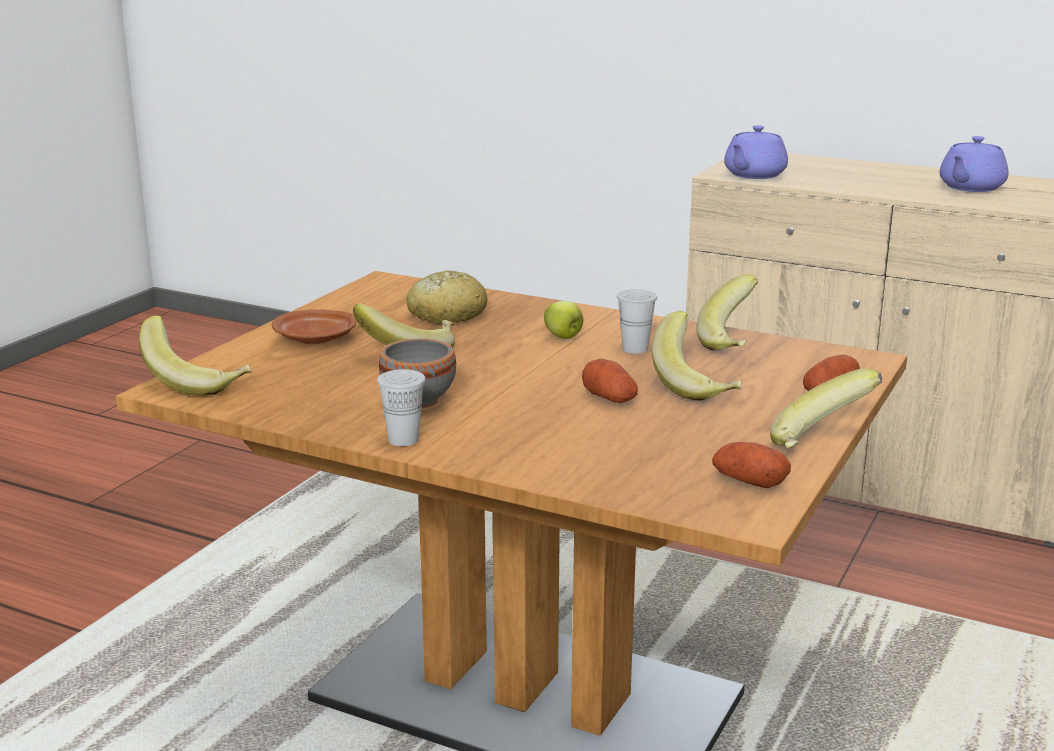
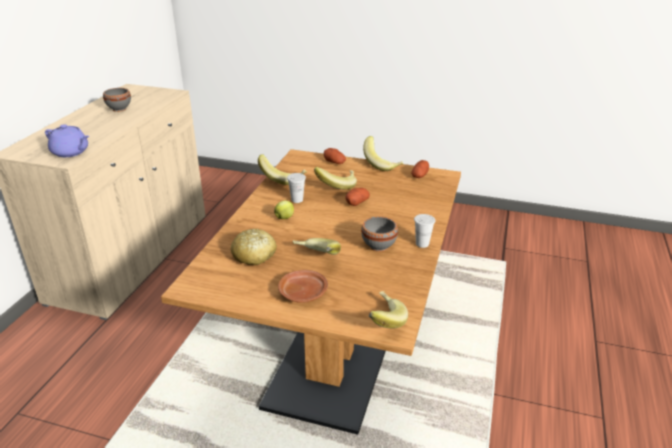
camera: 100 degrees left, 10 degrees up
(970, 188) = (119, 108): purple teapot -> grey bowl

